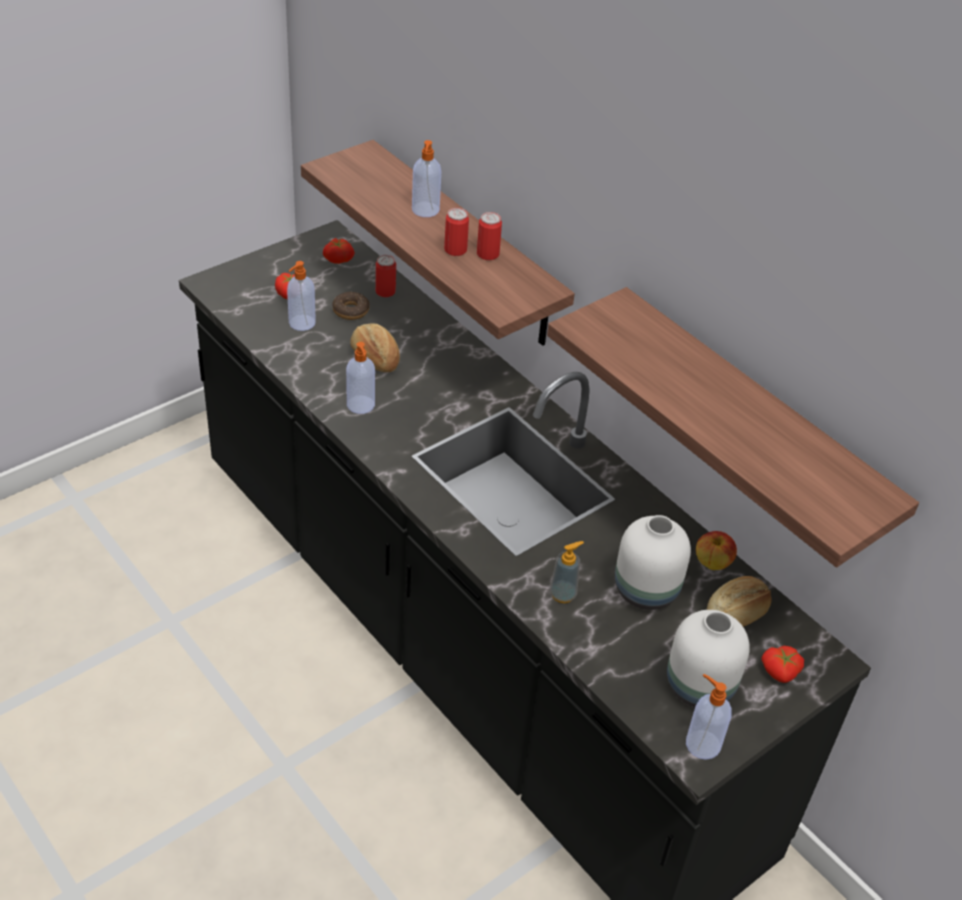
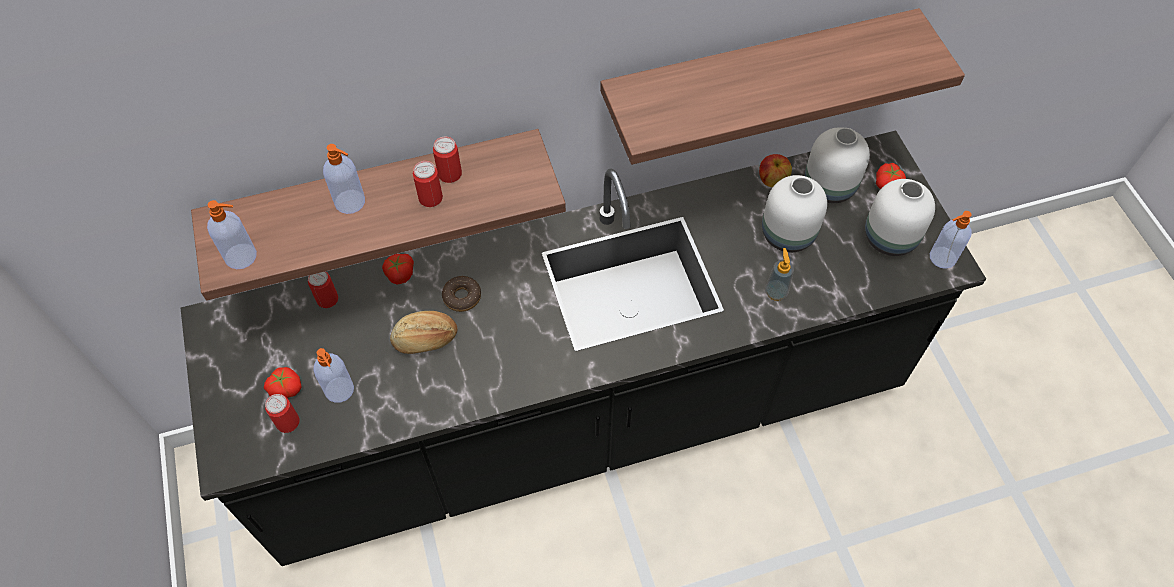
camera: 65 degrees left, 15 degrees up
(259, 304) = (288, 422): none -> can
(338, 258) = (250, 325): tomato -> tomato (399, 274)
(350, 311) = (342, 339): donut -> donut (462, 297)
(361, 405) = (489, 372): soap dispenser -> soap dispenser (242, 256)
(737, 614) = (827, 186): bread -> white vase

